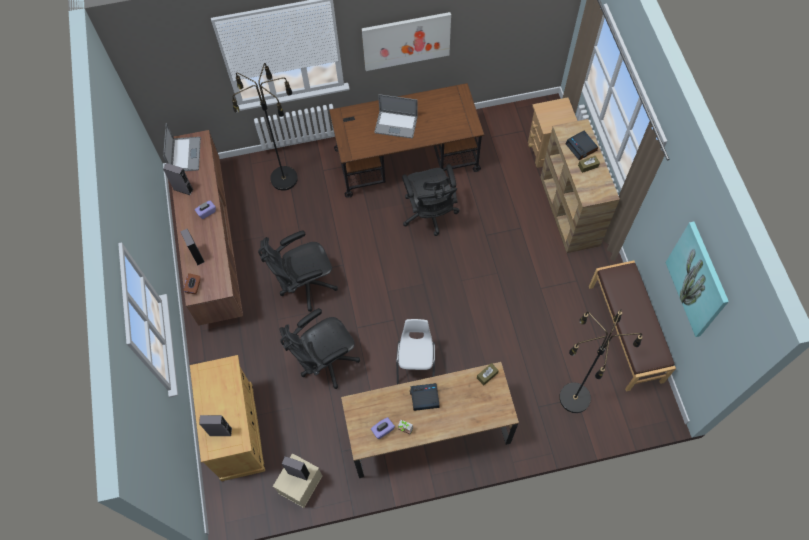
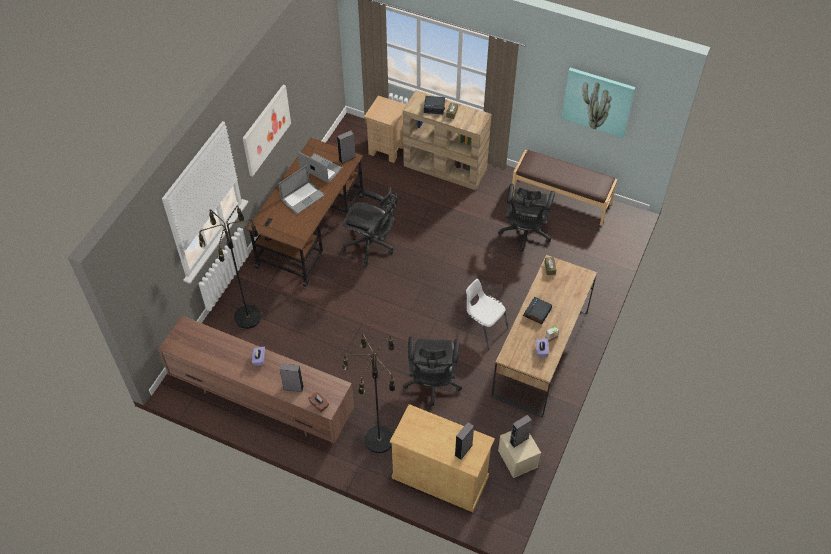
camera: 55 degrees left, 10 degrees down
(183, 189) = (221, 363): grey speaker -> grey speaker (347, 158)
(185, 154) = (189, 344): laptop -> laptop (321, 168)
(305, 285) = (356, 359): office chair -> office chair (525, 234)
(574, 397) = (583, 255): floor lamp -> floor lamp (378, 439)

